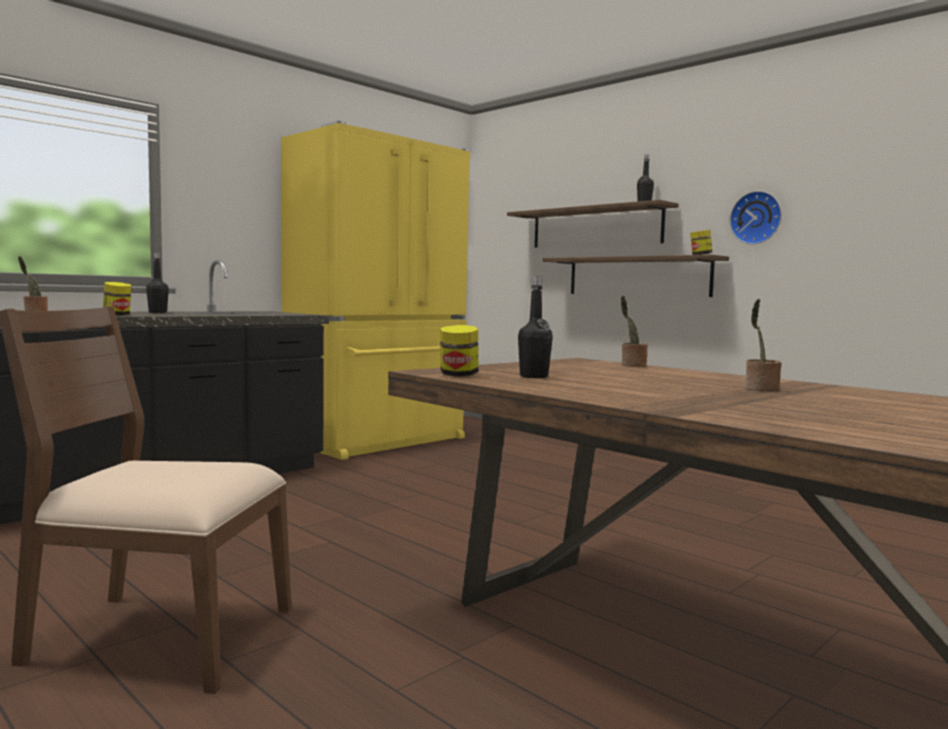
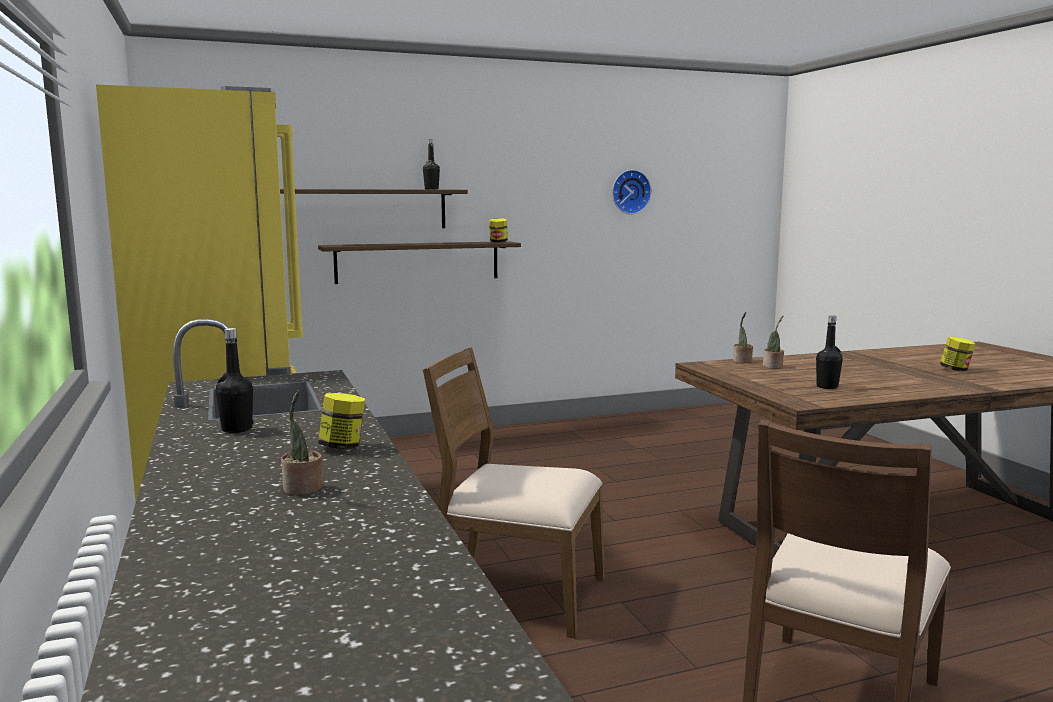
camera: 65 degrees left, 5 degrees up
(323, 511) = (516, 594): none -> brown chair
(458, 375) = (826, 399): jar -> jar (955, 370)
(756, 218) = (531, 208): wall clock -> wall clock (630, 192)
(760, 389) = (877, 363): potted plant -> potted plant (773, 367)

